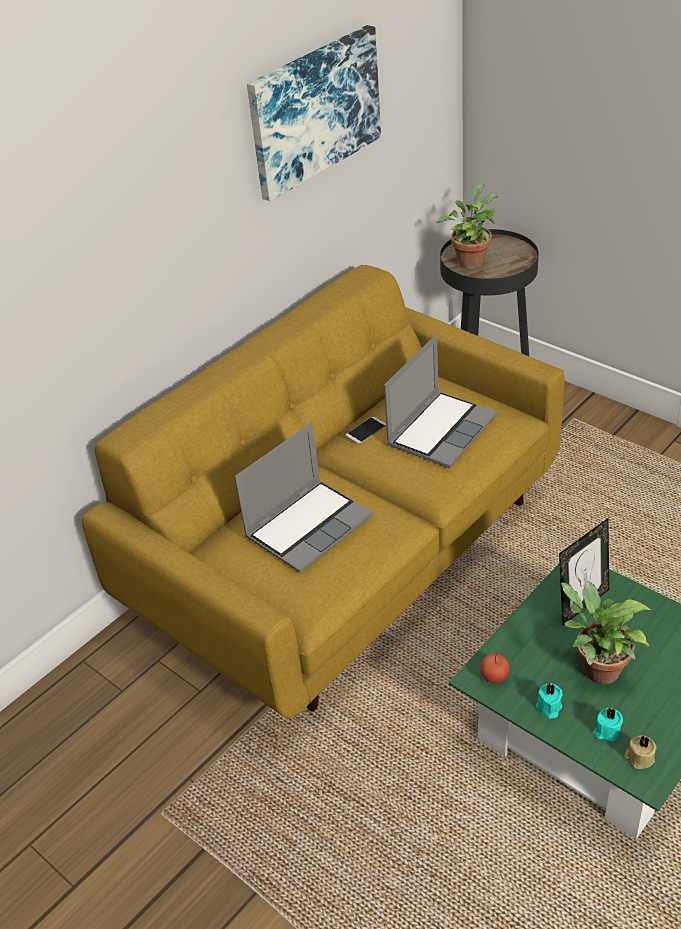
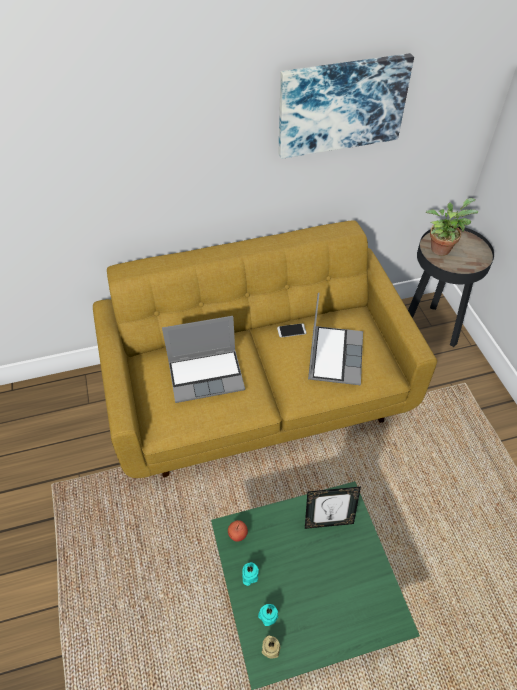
camera: 30 degrees right, 10 degrees up
(441, 430) = (334, 355): laptop -> laptop turned 60 degrees counterclockwise
(596, 669) = (298, 571): potted plant -> none

